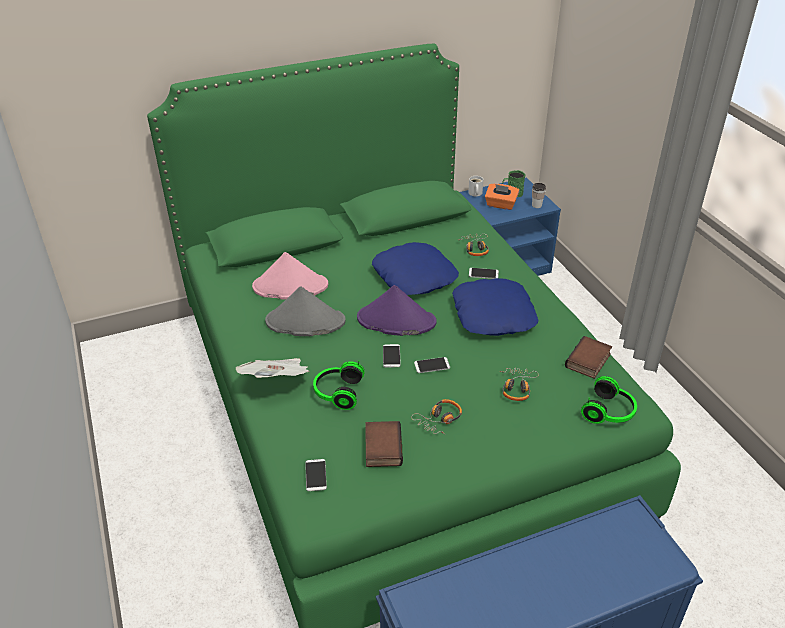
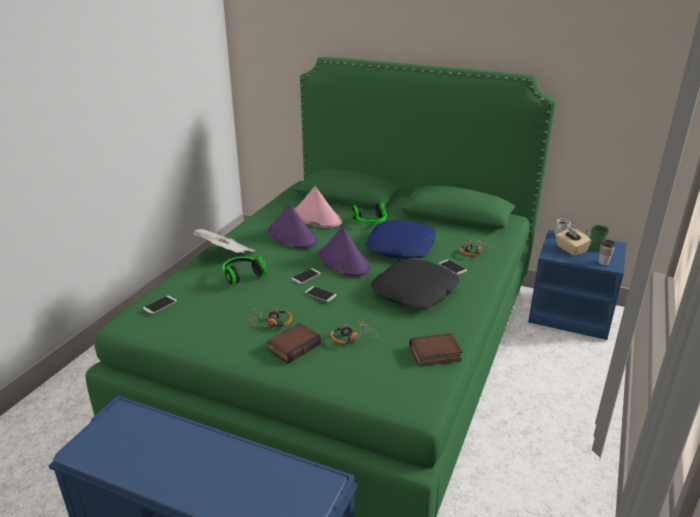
camera: 45 degrees right, 10 degrees down
(305, 322) = (292, 236): grey hat -> purple hat
(381, 447) = (213, 313): book -> book (293, 346)
(494, 315) = (415, 292): blue pillow -> black pillow
(500, 205) = (570, 250): orange tissue box -> beige tissue box
(609, 412) = (390, 392): headphones -> headphones (370, 222)

